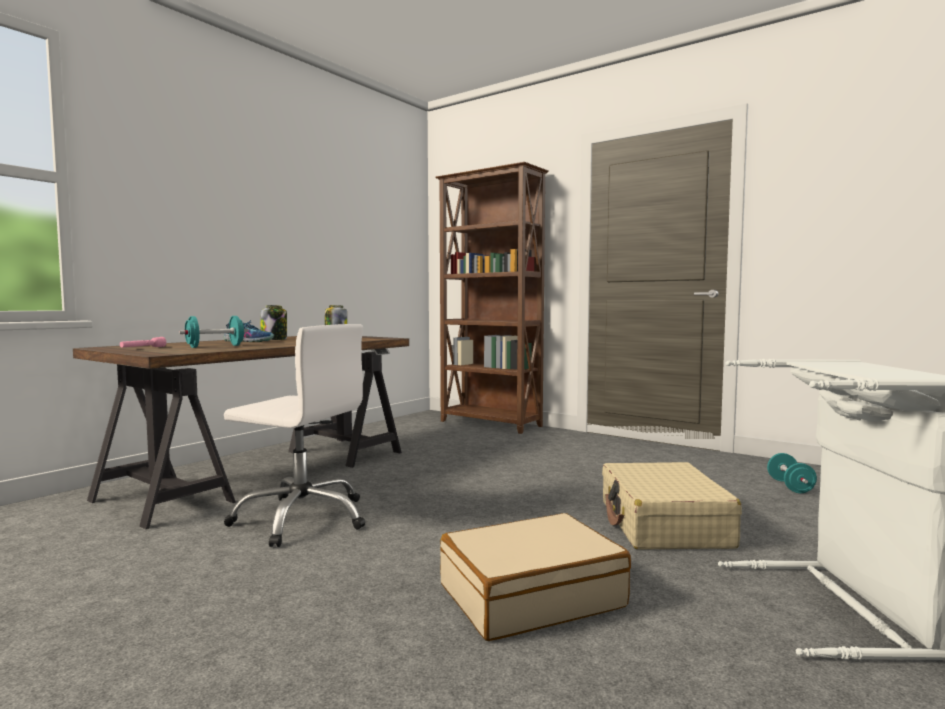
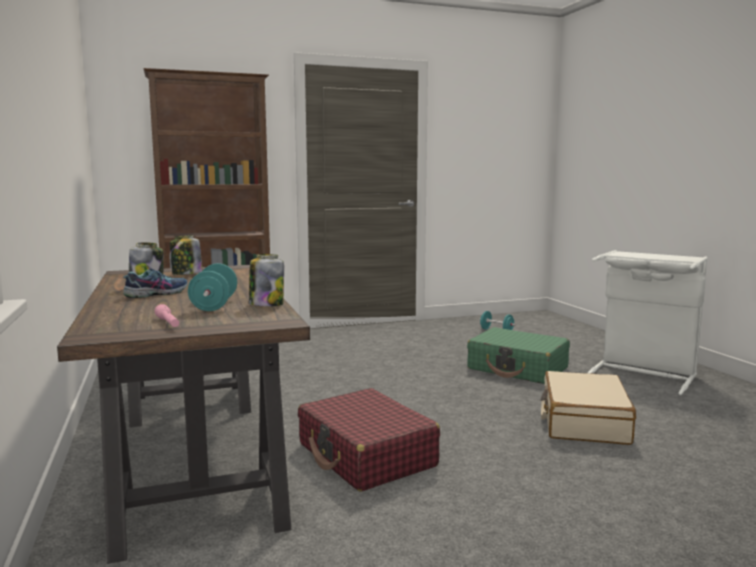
camera: 55 degrees left, 5 degrees up
(226, 349) = (266, 305): none -> jar
(302, 518) = (366, 455): white office chair -> red suitcase
(663, 524) = (518, 368): beige suitcase -> green suitcase

